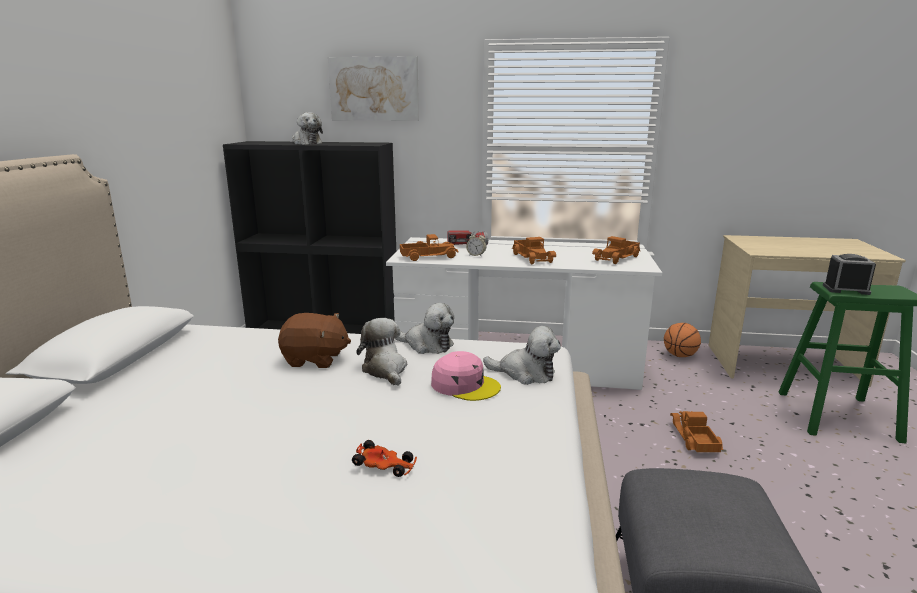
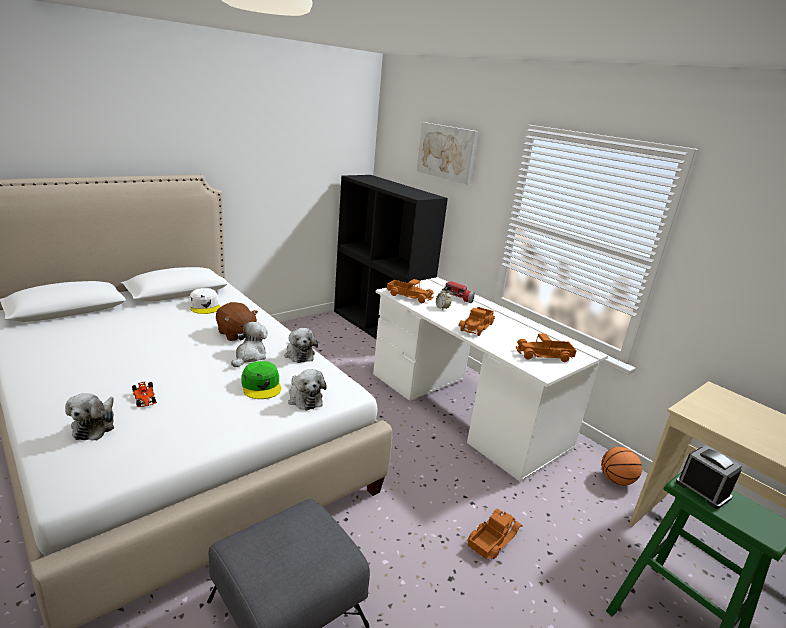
camera: 40 degrees right, 5 degrees up
(201, 353) = (205, 306): none -> white cap
(306, 143) = (387, 186): plush toy -> plush toy (95, 425)
(465, 385) = (261, 385): pink cap -> green cap

